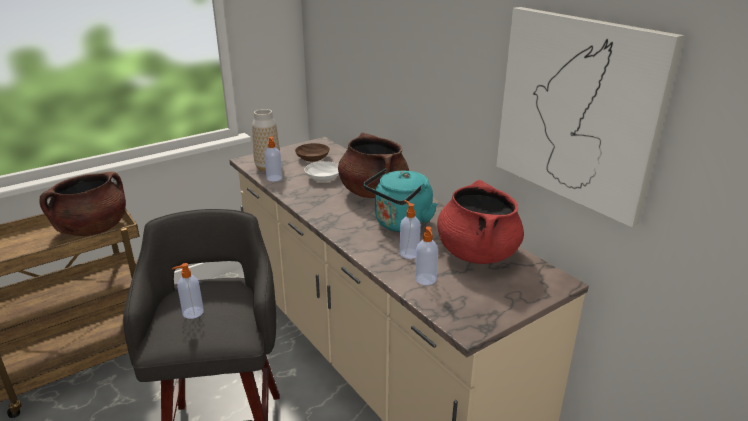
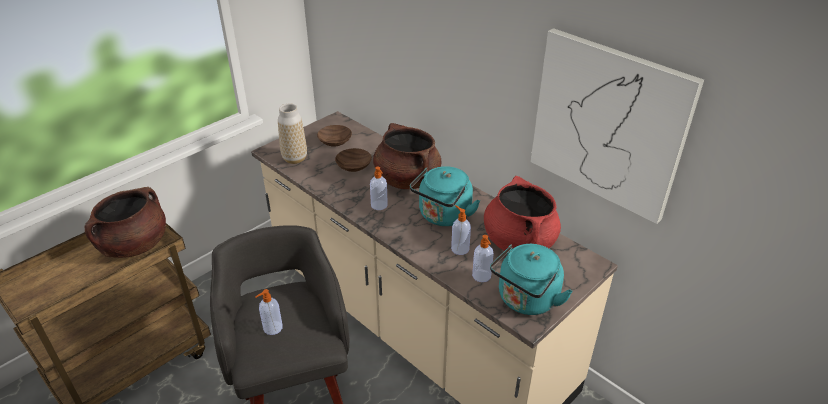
camera: 10 degrees left, 10 degrees up
(274, 178) = (306, 172): soap dispenser -> soap dispenser (379, 205)
(324, 177) = (354, 166): white bowl -> brown bowl
(470, 307) = (526, 301): none -> turquoise kettle

